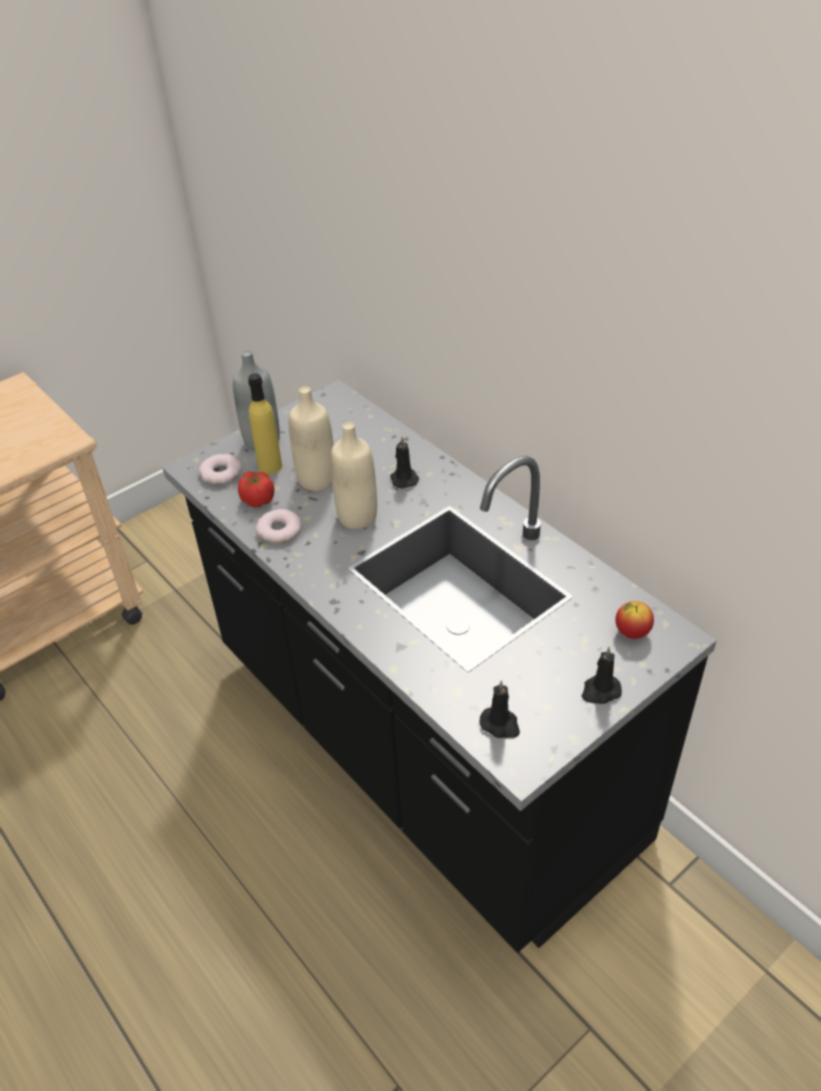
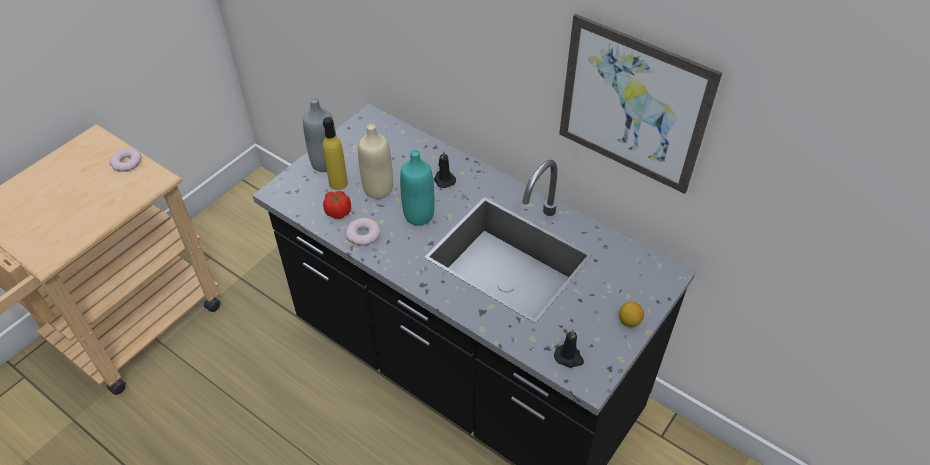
camera: 15 degrees left, 5 degrees up
(221, 473) = (302, 194): donut -> donut (127, 163)
(357, 517) = (419, 215): beige bottle -> turquoise bottle
(600, 691) = (629, 321): black candle -> lemon
(632, 632) = (639, 275): apple -> none
(637, 385) = (633, 105): none -> picture

